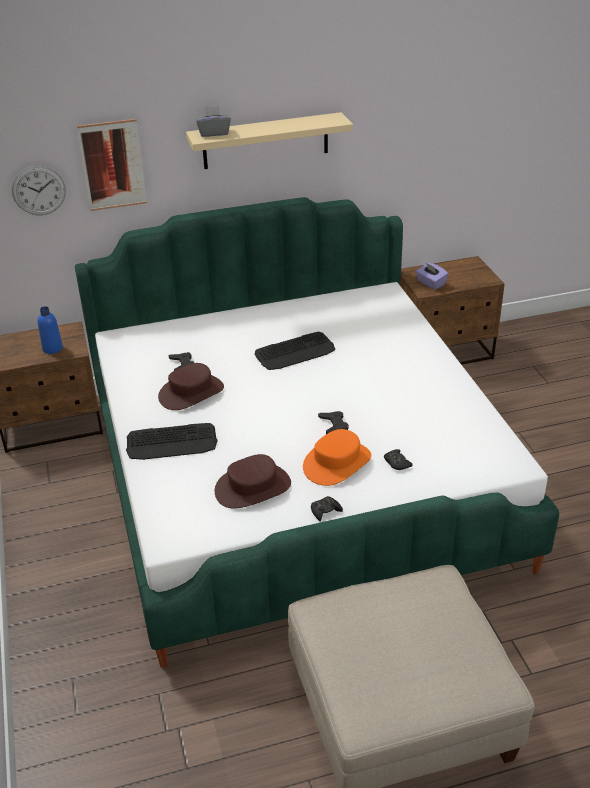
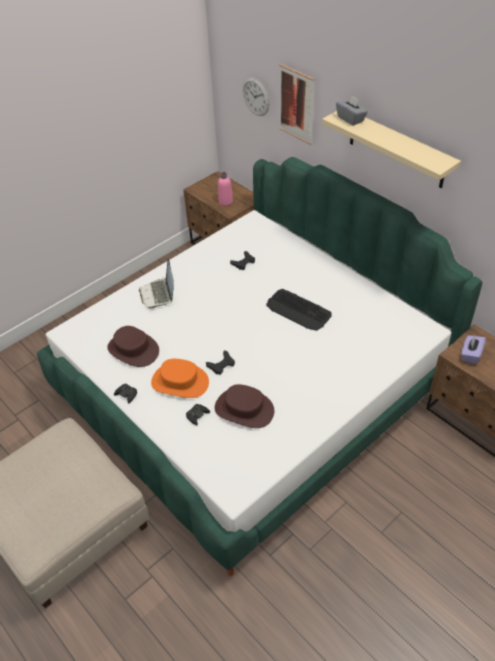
camera: 65 degrees right, 10 degrees up
(52, 348) = (225, 201): blue bottle -> pink bottle
(172, 442) = (159, 294): keyboard -> laptop
(191, 392) = (215, 280): brown hat -> brown hat (244, 409)

